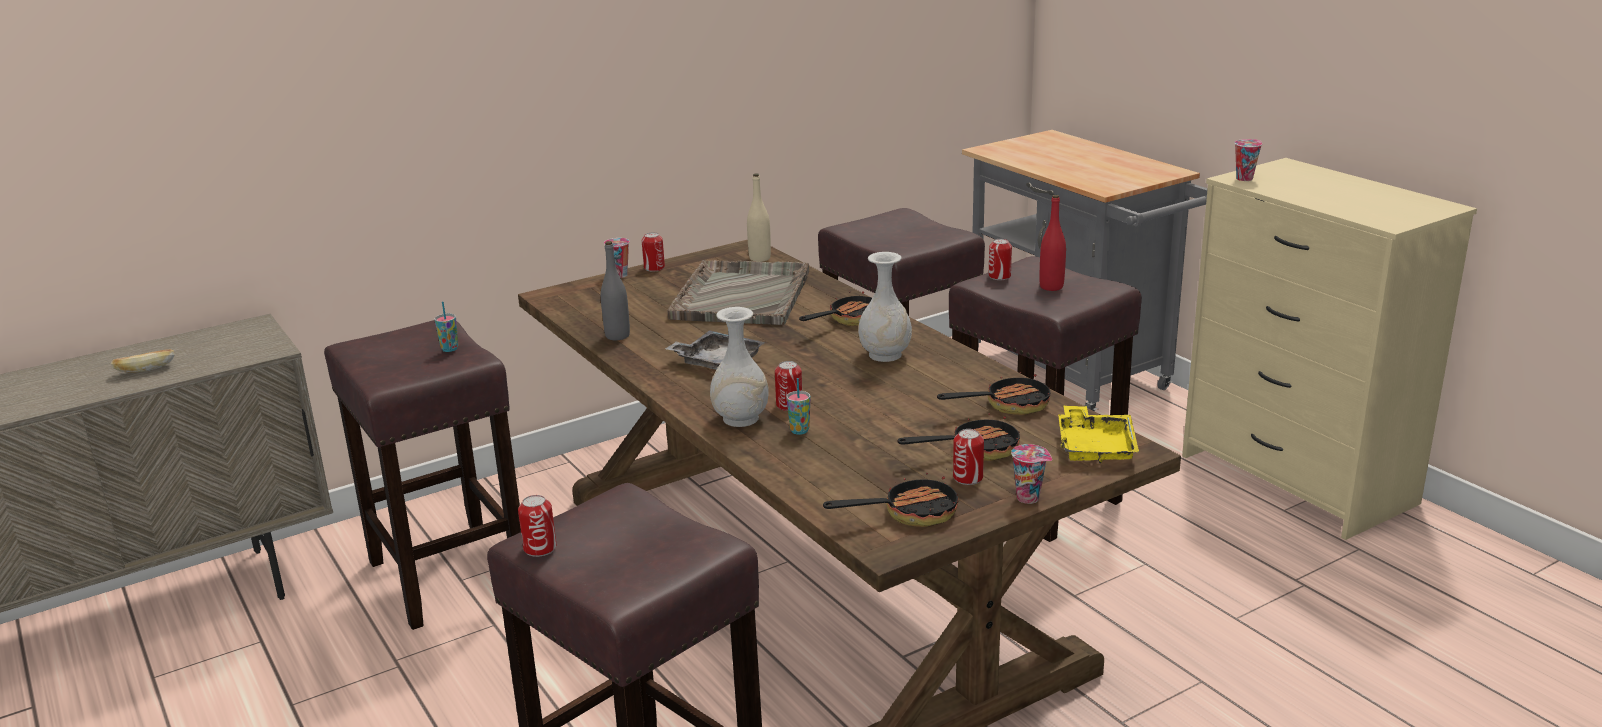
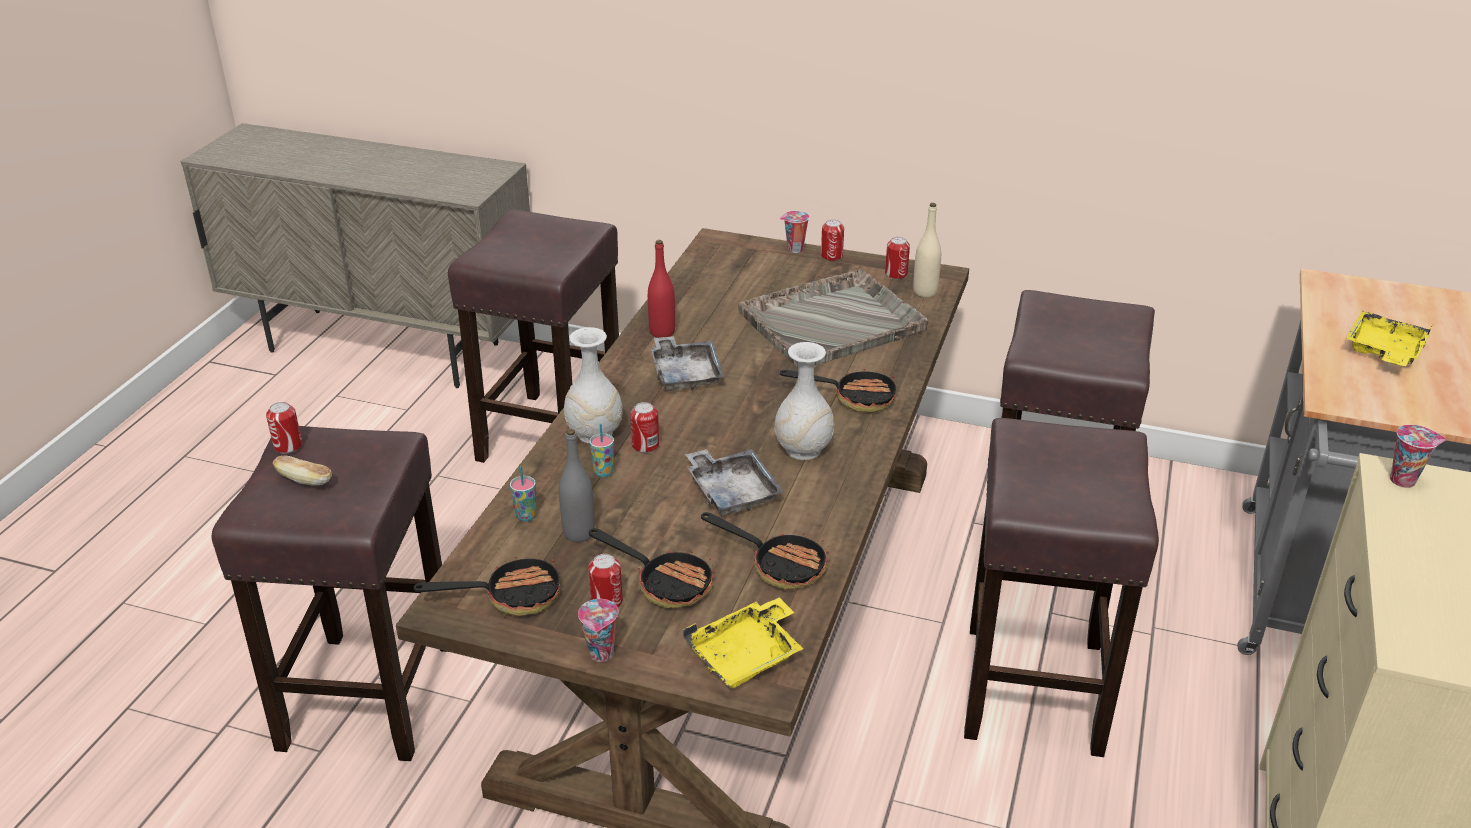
camera: 50 degrees right, 10 degrees up
(146, 370) = (395, 174): bread -> bread (304, 480)
(449, 349) = (556, 253): cup -> cup (526, 516)
(617, 336) = (679, 306): grey bottle -> grey bottle (579, 533)
(899, 393) = (732, 492): none -> grey tray
(909, 513) = (511, 596): frying pan -> frying pan turned 45 degrees counterclockwise
(999, 276) = (1052, 435): can -> can (896, 274)
(1051, 287) = (1077, 477): red bottle -> red bottle (662, 332)
(1077, 163) = (1383, 351): none -> yellow tray

